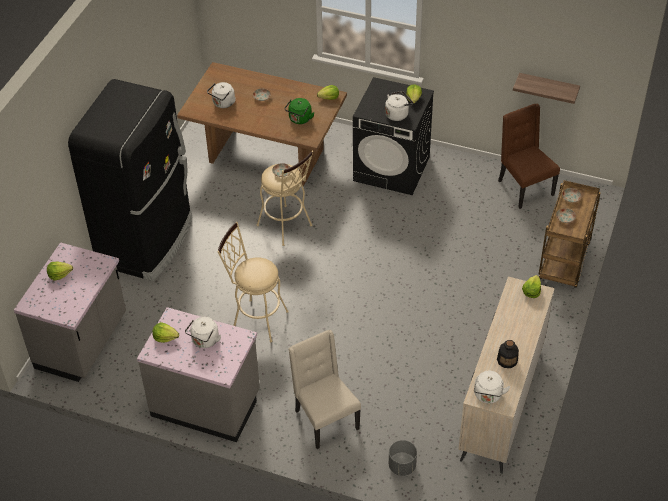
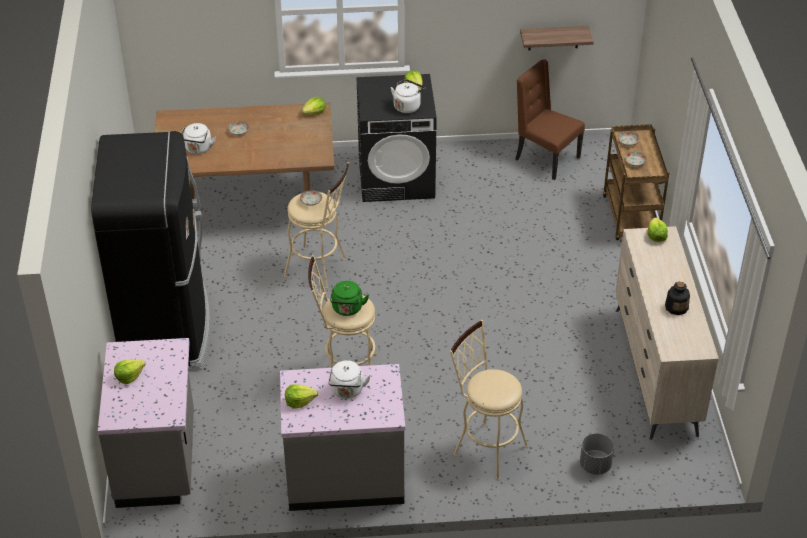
camera: 25 degrees left, 5 degrees down
(299, 119) = (296, 142): green kettle -> green kettle (347, 309)
(325, 419) = (485, 447): beige chair -> beige stool
(488, 396) = (680, 346): white kettle -> none

